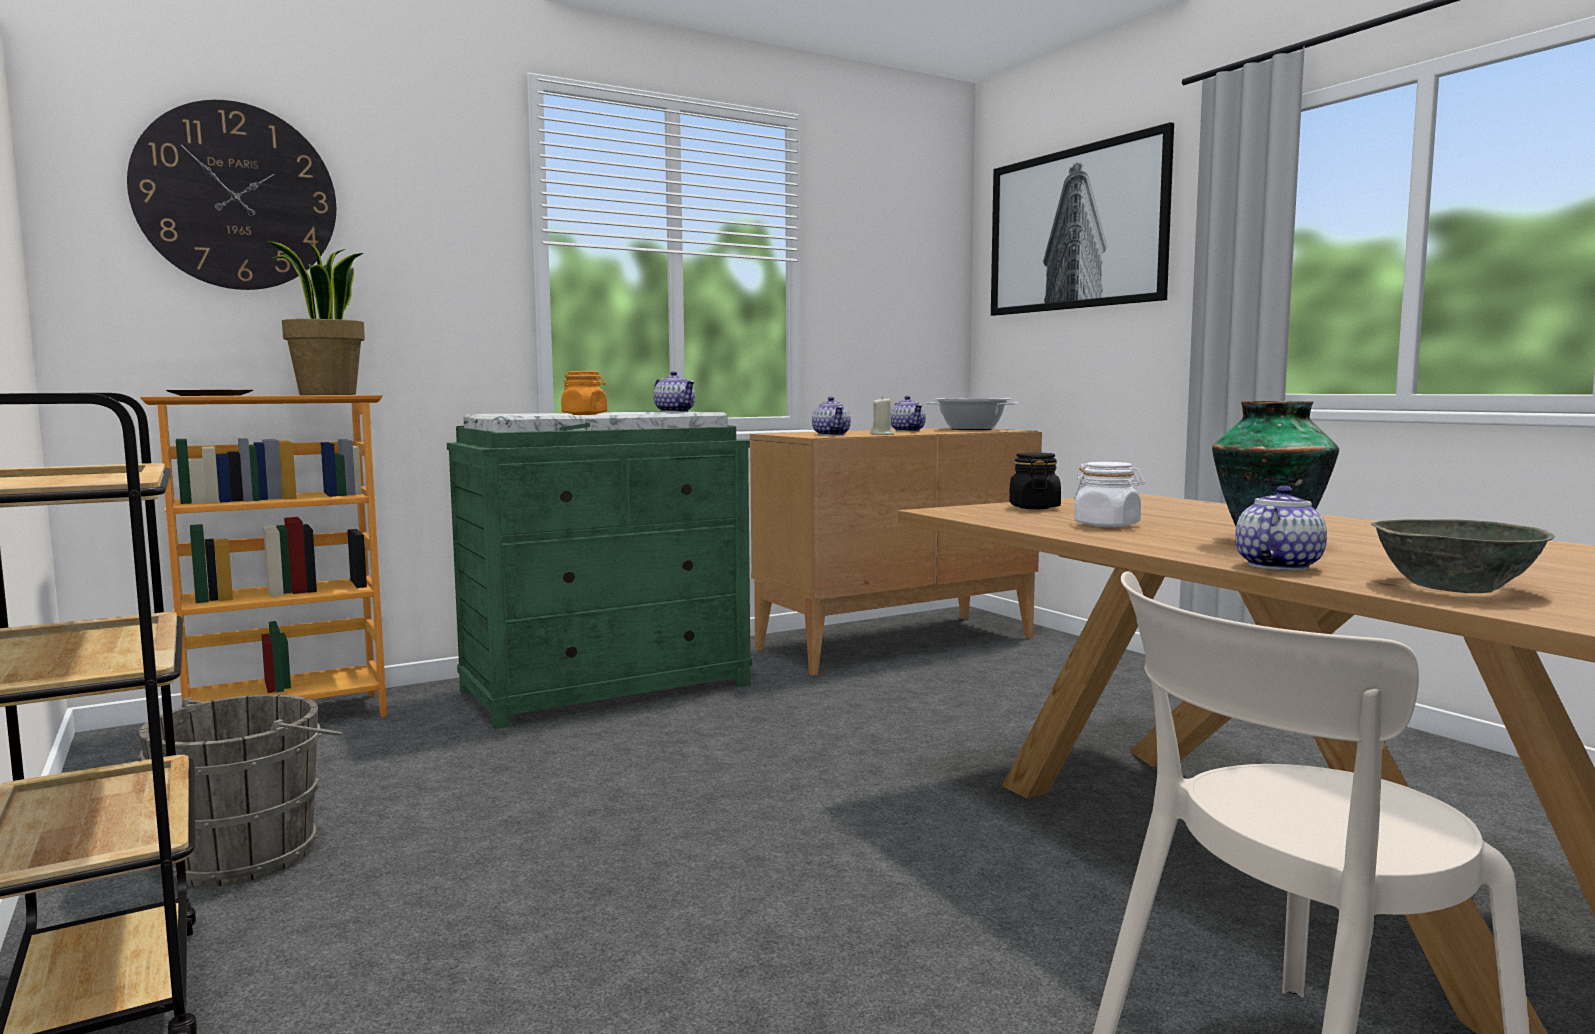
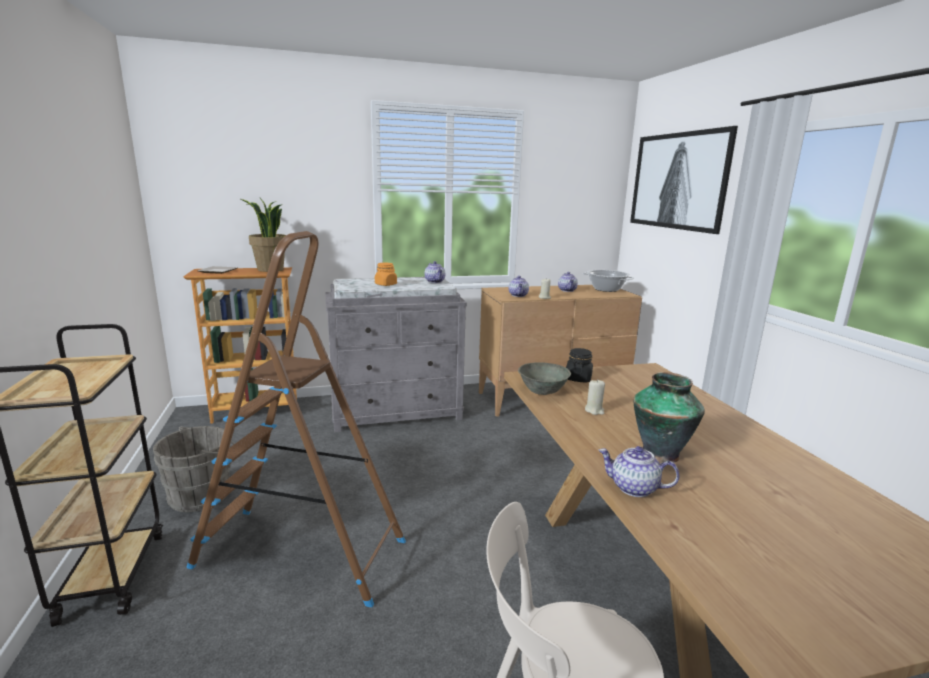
camera: 15 degrees right, 10 degrees up
(236, 196) = (230, 174): wall clock -> none
(550, 906) = (299, 554): none -> brown step ladder
(607, 688) = (396, 411): green dresser -> grey dresser
(1107, 525) = (594, 410): white jar -> beige candle
(1277, 566) = (633, 488): teapot -> teapot turned 120 degrees counterclockwise
(1451, 587) = (708, 540): grey bowl -> grey bowl (542, 390)

